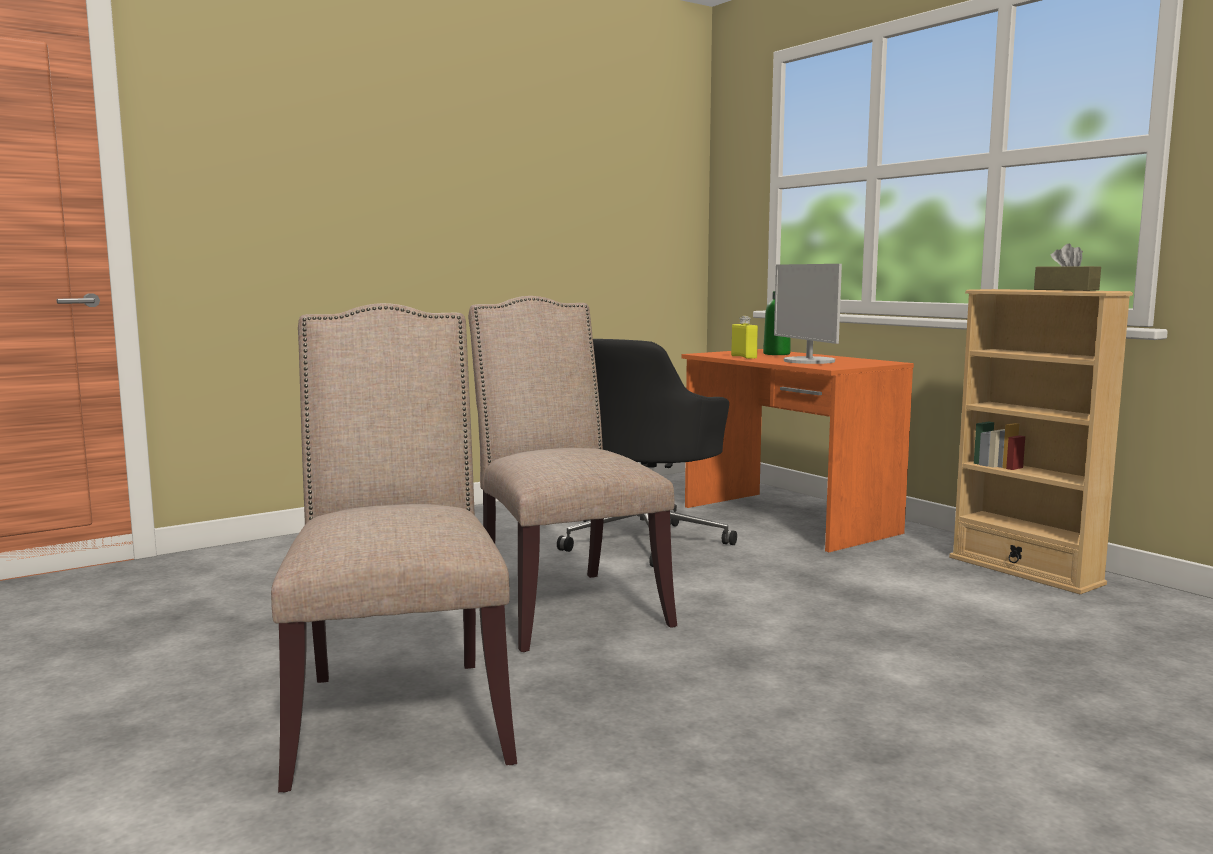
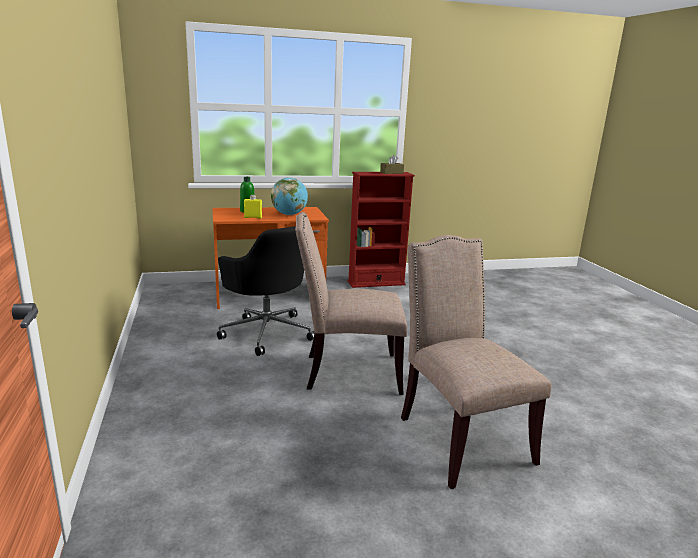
camera: 70 degrees left, 10 degrees up
(398, 713) = (458, 437): beige chair -> beige chair turned 60 degrees clockwise
(808, 361) = (289, 214): monitor -> globe
(1024, 570) = (376, 283): beige bookcase -> red bookcase

